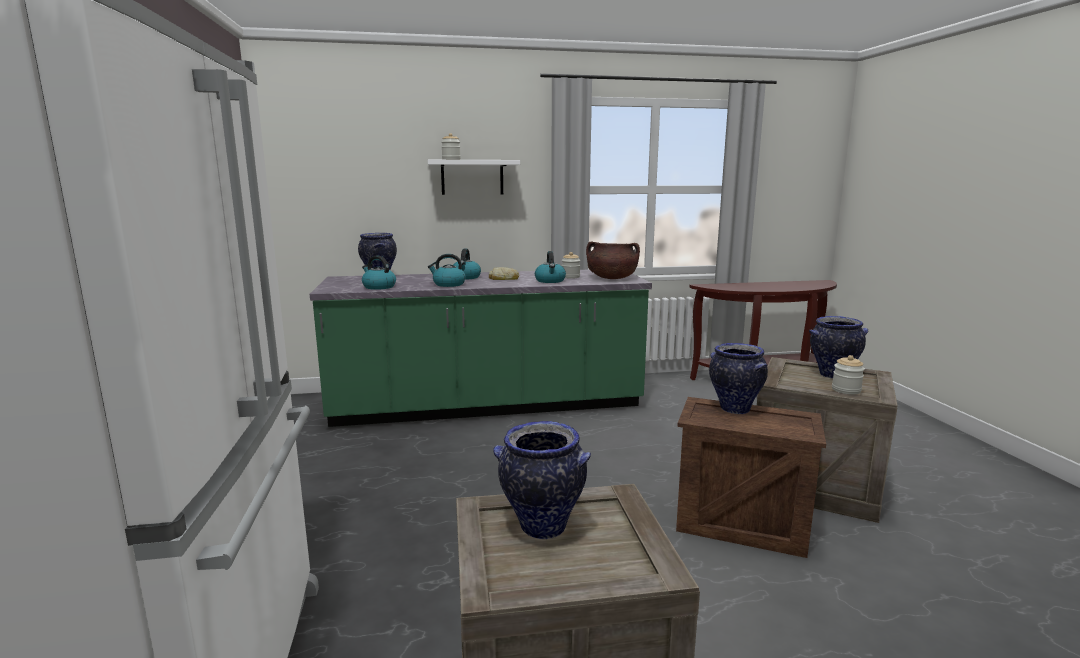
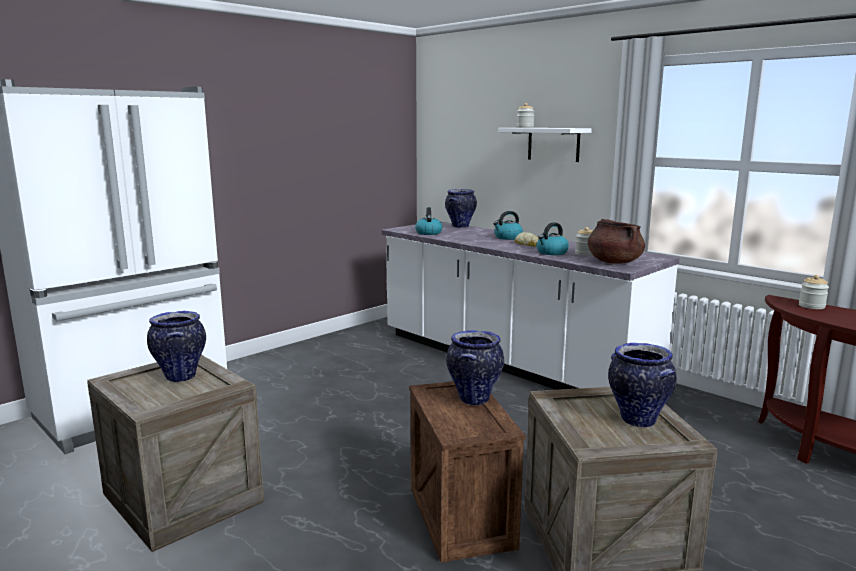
camera: 55 degrees right, 0 degrees up
(448, 284) = (472, 240): kettle -> none
(487, 405) = (509, 361): green counter -> white counter
(846, 390) = (585, 429): jar -> jar (811, 306)

